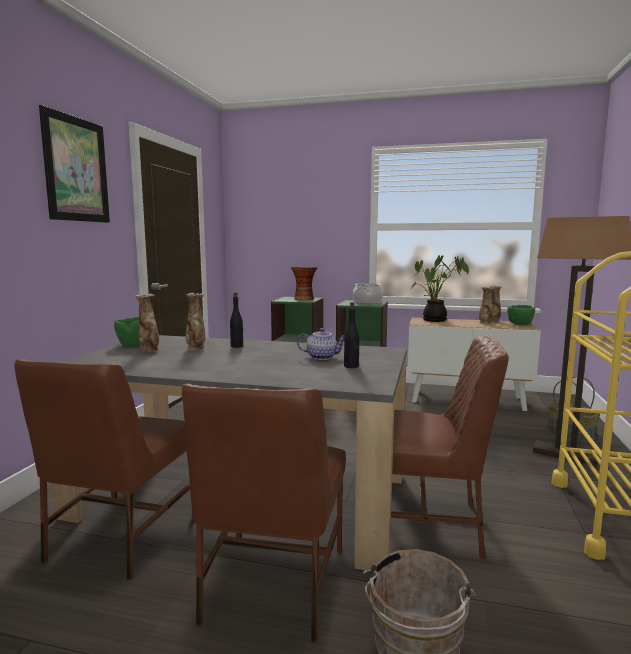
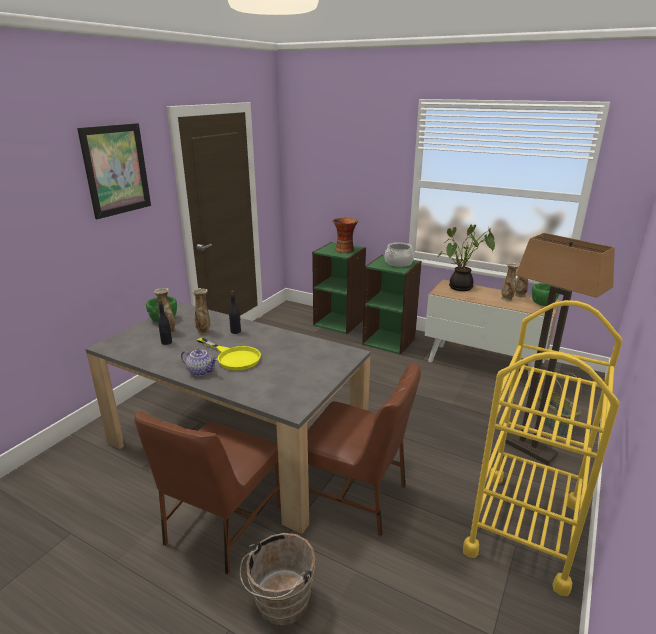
camera: 15 degrees right, 15 degrees up
(121, 536) = (142, 466): brown chair -> none
(254, 361) = (233, 357): none -> yellow frying pan
(322, 357) = (289, 358): teapot -> teapot (201, 371)
(351, 366) = (300, 376): black bottle -> black bottle (166, 342)

